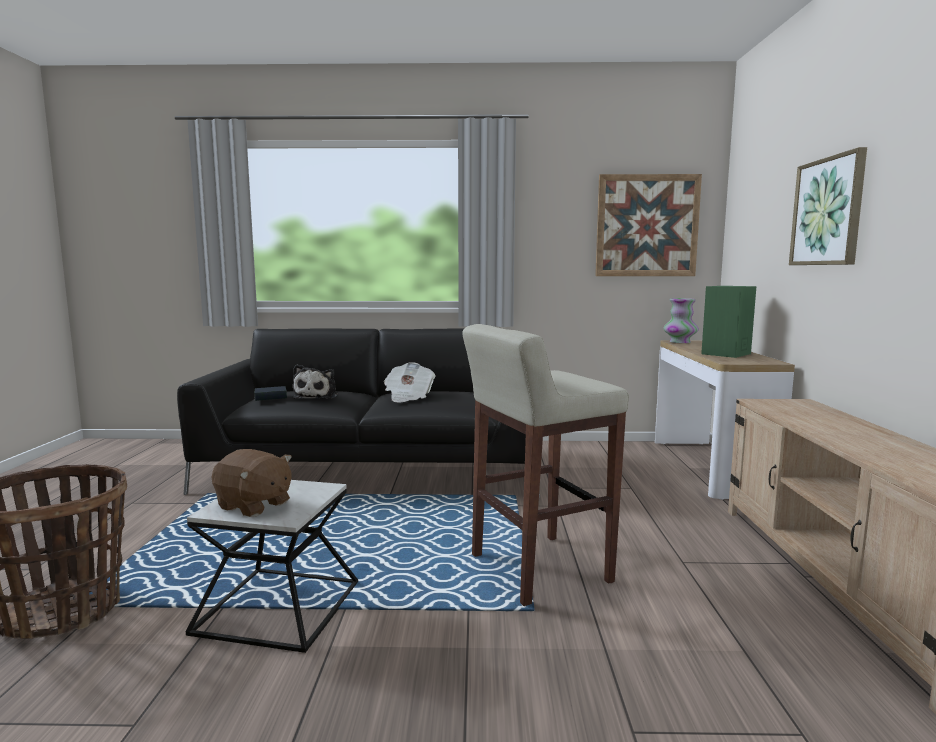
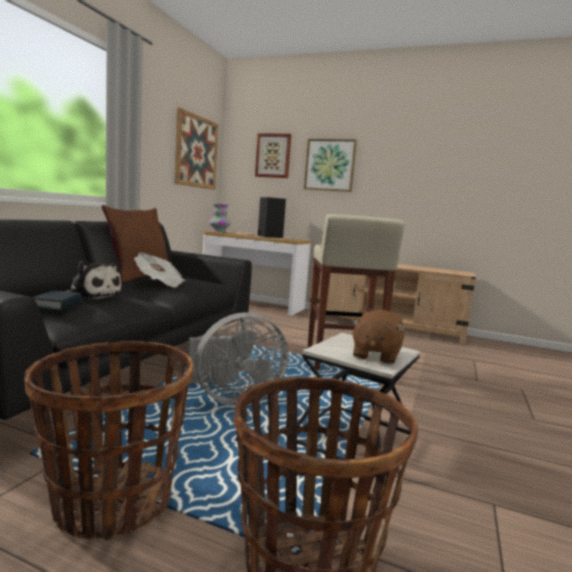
camera: 70 degrees left, 0 degrees up
(150, 531) = (112, 501): none -> basket
(254, 505) = (375, 355): brown plush toy -> brown plush toy turned 150 degrees clockwise
(339, 529) = (233, 398): none -> grey fan
(437, 389) = (139, 277): none -> brown pillow
(725, 354) = (270, 236): green speaker -> black speaker
(766, 208) = (273, 156): none -> picture

